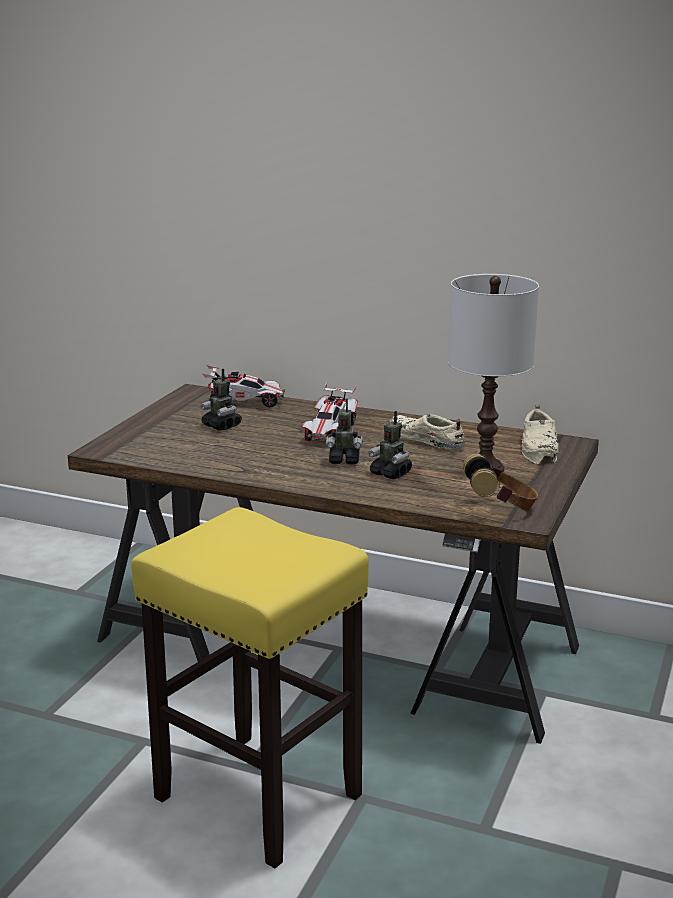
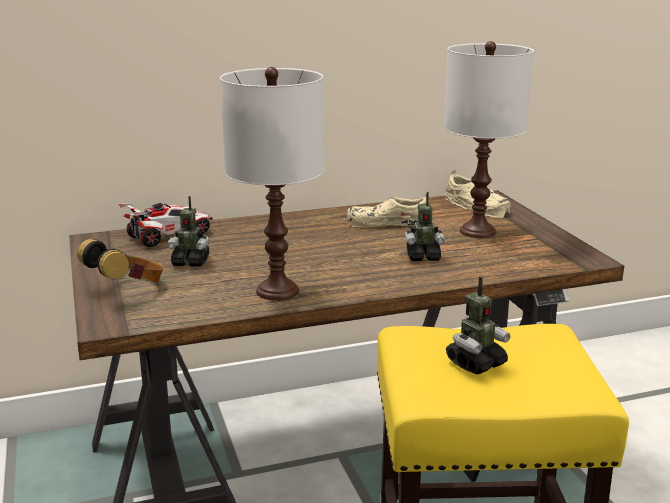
camera: 40 degrees left, 0 degrees up
(235, 463) = (276, 291): none -> white table lamp
(330, 432) = (301, 239): toy car -> none
(344, 460) = (364, 258): toy robot -> toy robot (475, 363)
(500, 508) = (555, 257): headphones -> headphones (127, 289)

